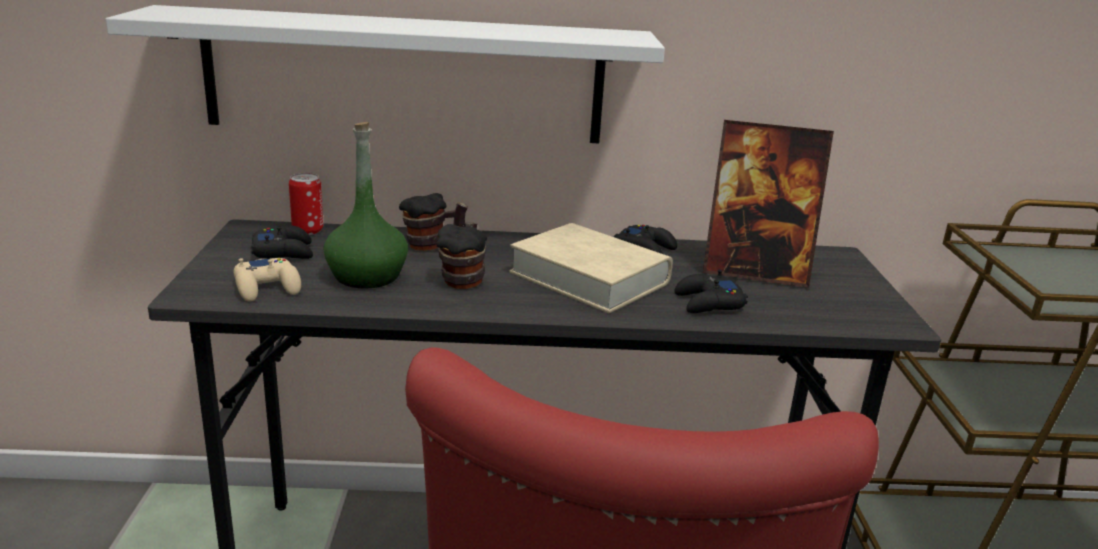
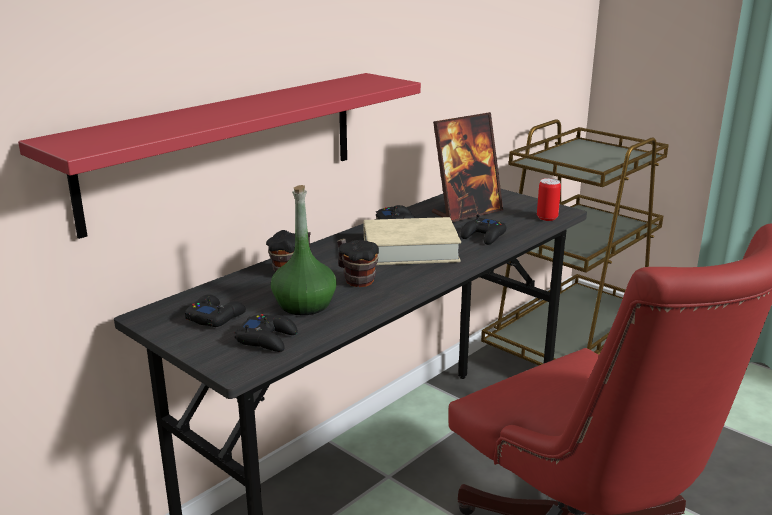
camera: 45 degrees left, 0 degrees up
(267, 287) = (267, 339): beige game controller -> black game controller
(308, 230) = (191, 298): can -> can (547, 218)
(405, 77) = (226, 148): white shelf -> red shelf

